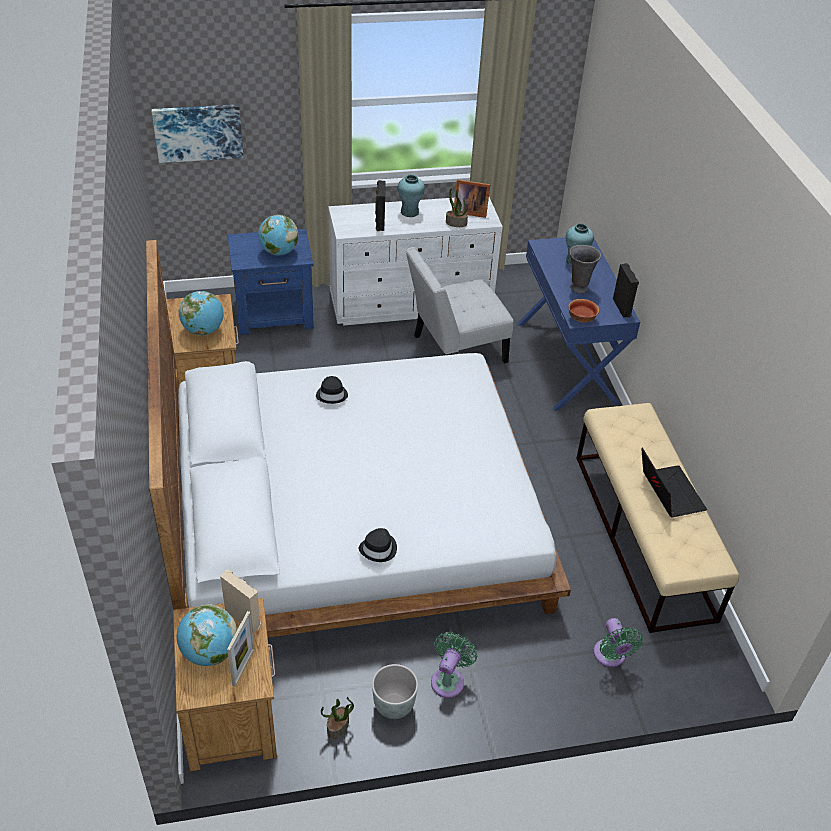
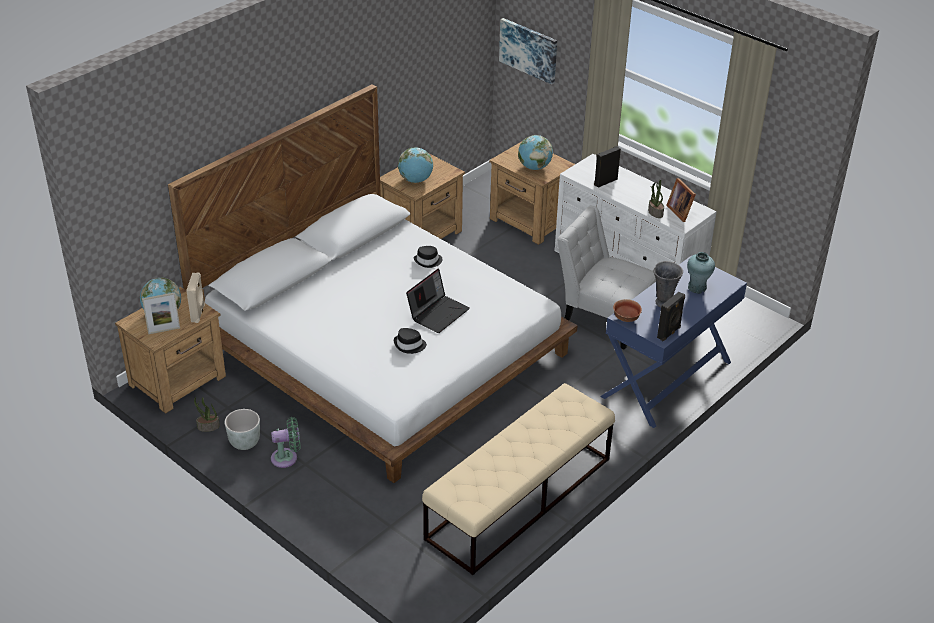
camera: 55 degrees right, 5 degrees down
(275, 314) = (530, 222): blue nightstand -> brown nightstand
(379, 549) = (312, 344): black hat -> black hat (409, 345)
(409, 212) = (638, 187): turquoise vase -> none
(610, 656) = (381, 527): green fan -> none
(668, 492) = (519, 457): laptop -> laptop (438, 313)

